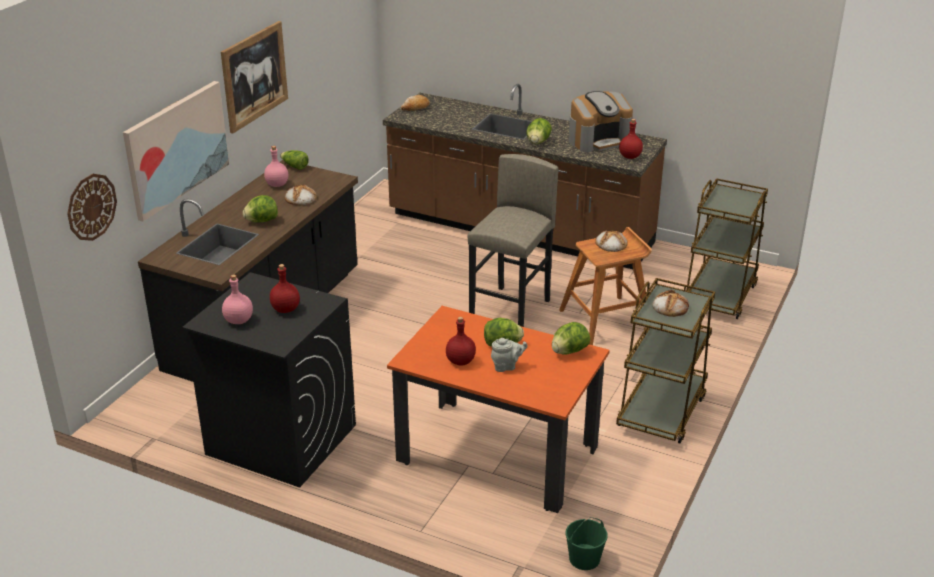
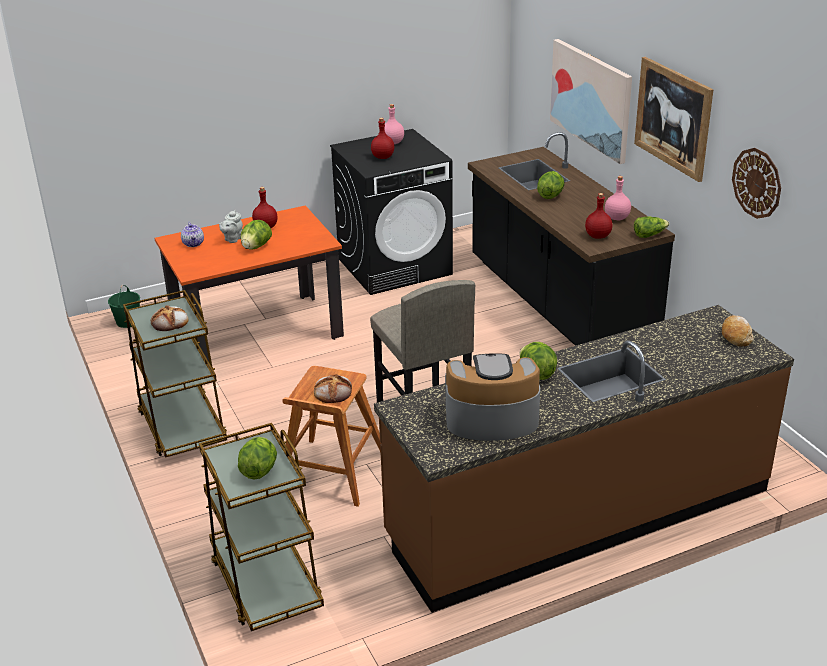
camera: 130 degrees right, 0 degrees up
(91, 207) = (532, 70): wall clock -> wall clock (757, 183)
(300, 198) = (573, 220): bread -> none
(544, 383) = (193, 244): none -> teapot
(569, 351) = (206, 266): lettuce -> lettuce (259, 470)
(598, 140) = (491, 419): coffee machine -> coffee machine turned 75 degrees clockwise
(630, 157) = (417, 416): red bottle -> red bottle (597, 236)

